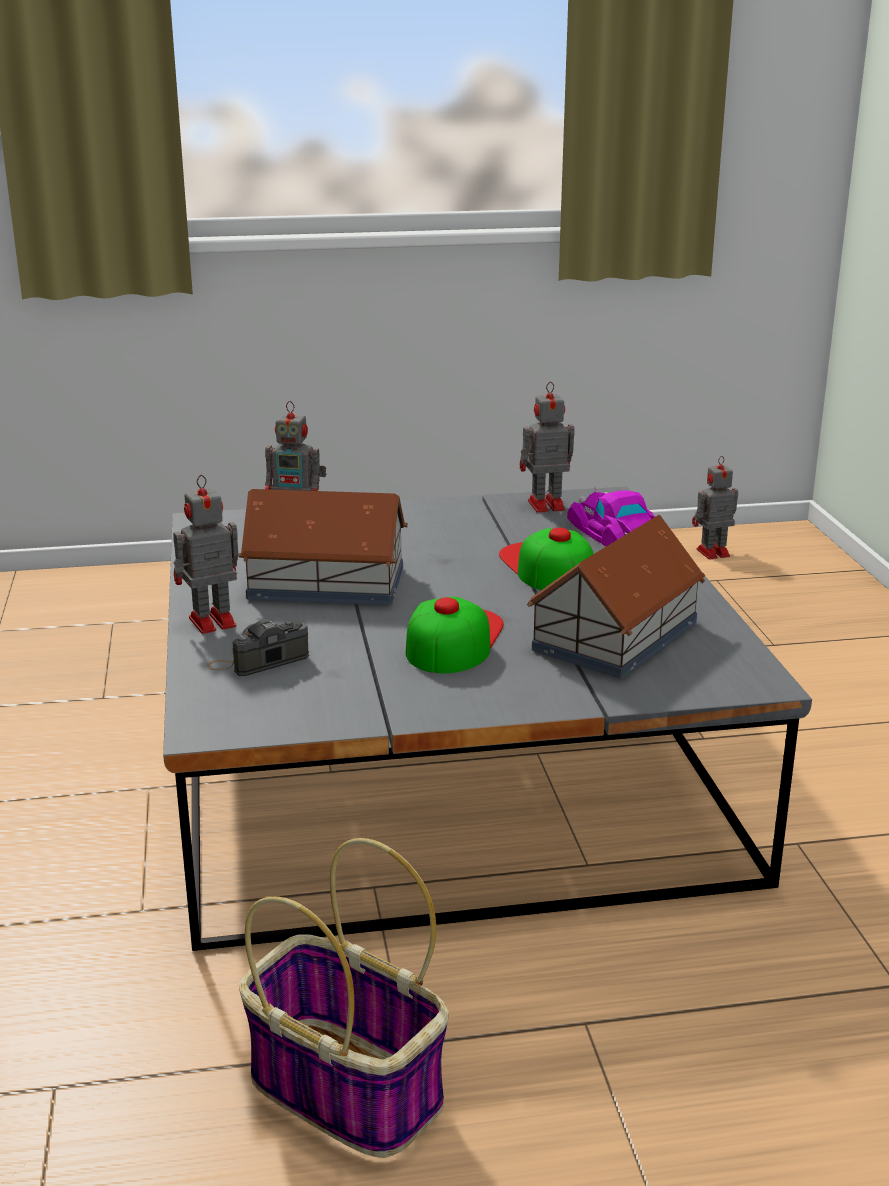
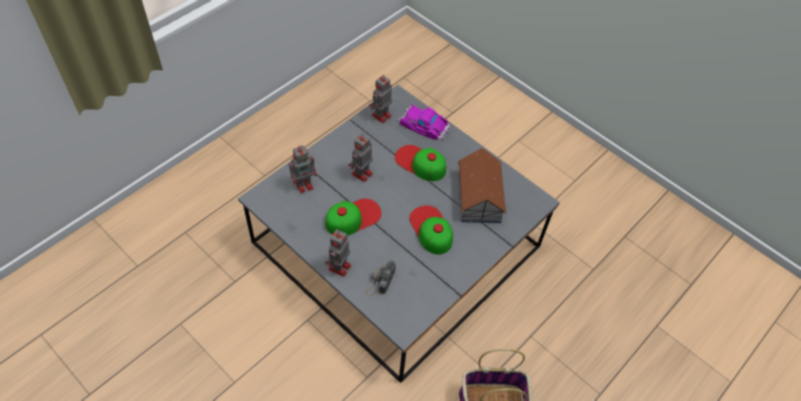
camera: 40 degrees left, 30 degrees up
(325, 582) = (353, 217): toy house -> cap
(711, 553) = (388, 57): toy robot -> toy robot (361, 174)

